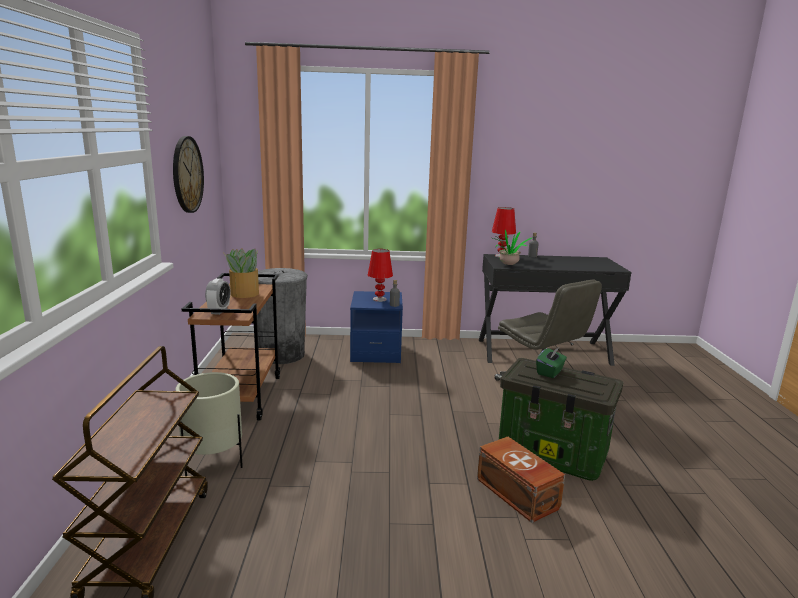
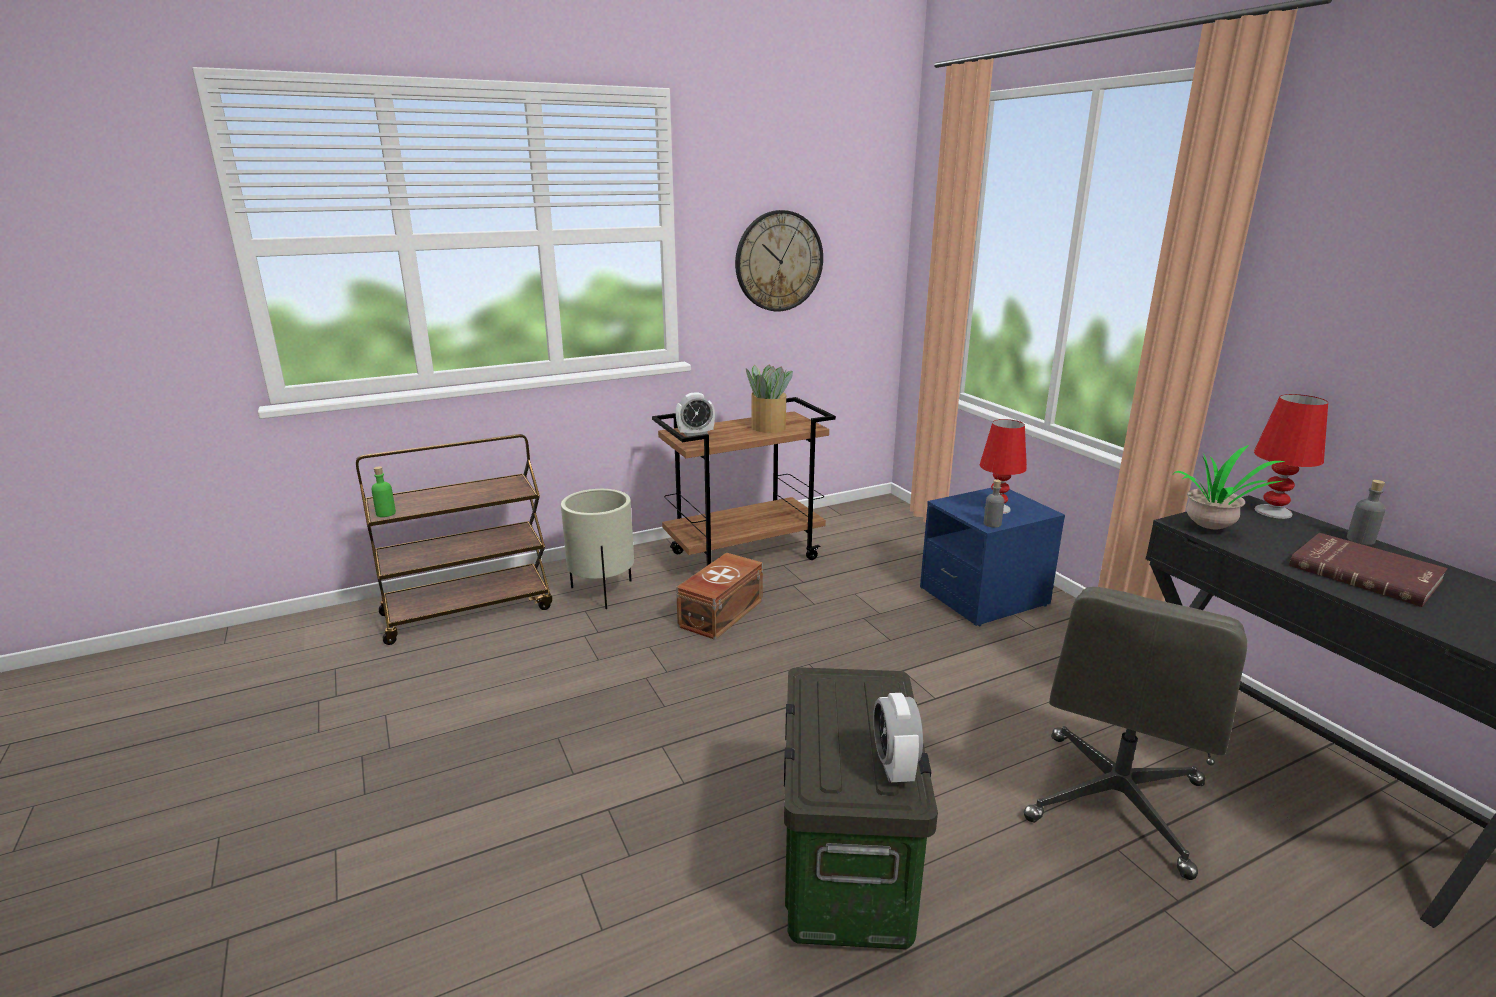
camera: 65 degrees right, 5 degrees up
(127, 466) = (386, 513): none -> green bottle
(281, 355) = (875, 539): grey trash can -> none
(517, 494) = (689, 843): brown storage box -> brown storage box (719, 613)
(550, 372) = (862, 712): green tissue box -> none
(556, 263) = (1365, 572): none -> red book
(592, 377) = (894, 766): none -> alarm clock

